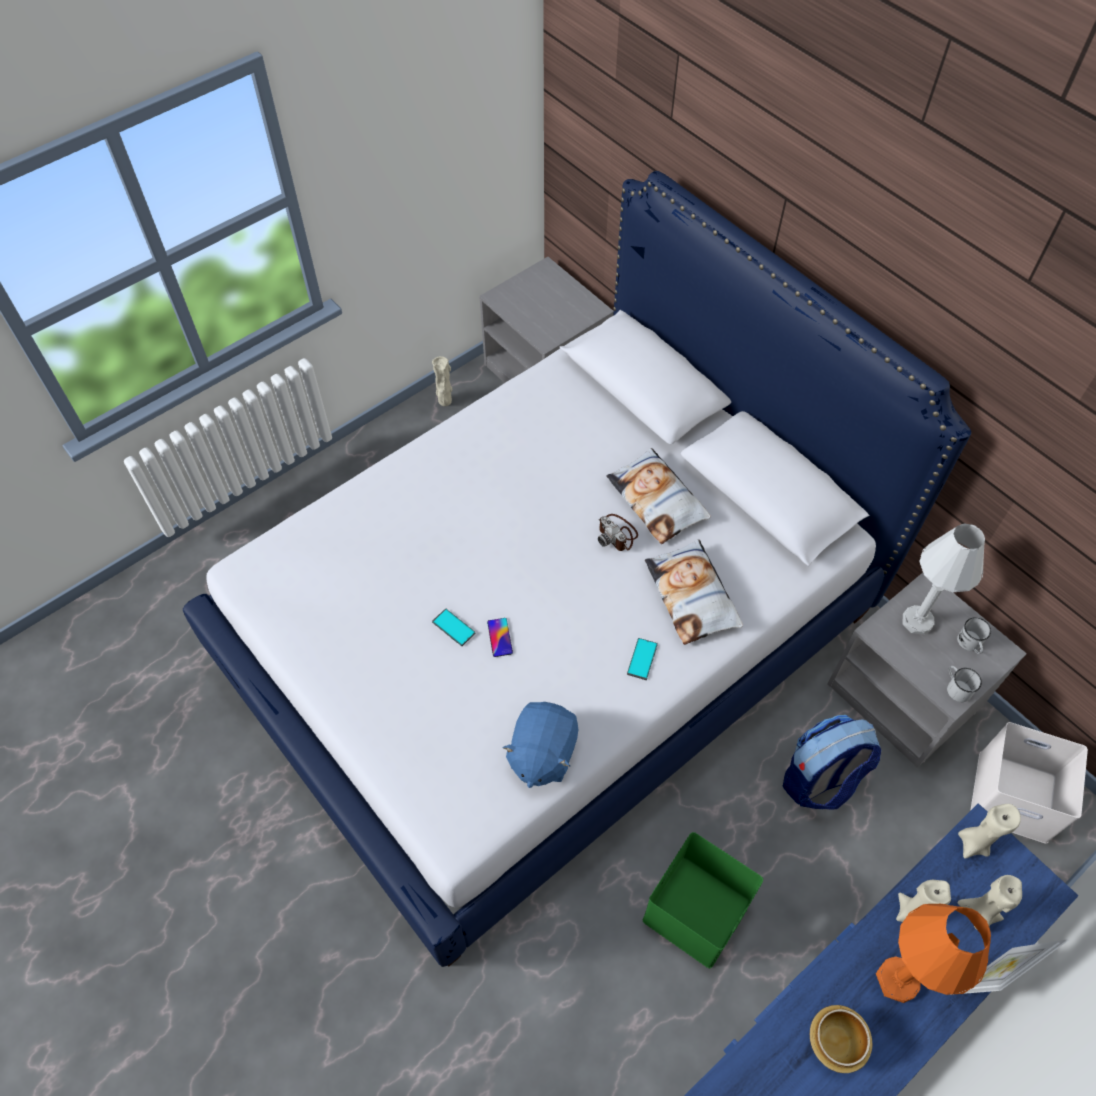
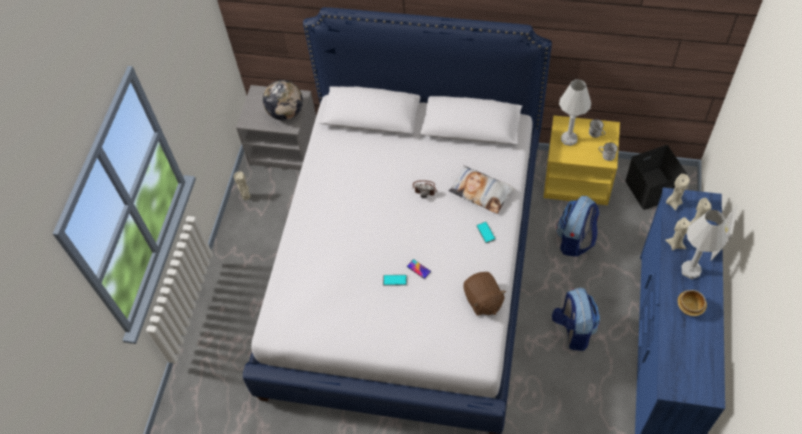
camera: 35 degrees left, 0 degrees up
(542, 753) = (483, 300): blue plush toy -> brown plush toy
(556, 318) = (286, 113): none -> globe
(657, 500) = (427, 162): pillow -> none
(695, 908) = (573, 330): green storage box -> backpack
(897, 980) = (690, 270): orange table lamp -> white table lamp
(906, 695) = (578, 179): grey nightstand -> yellow nightstand
(1015, 795) = (652, 187): white storage box -> black storage box

